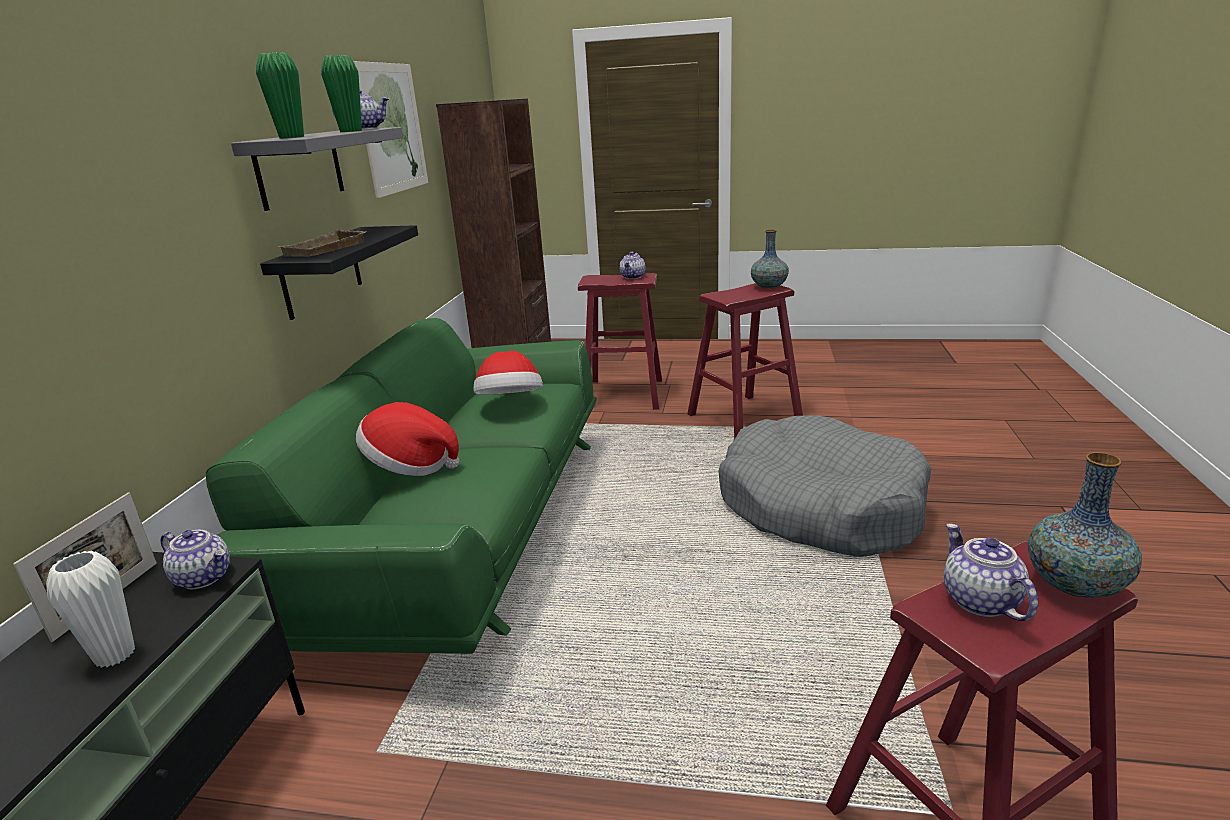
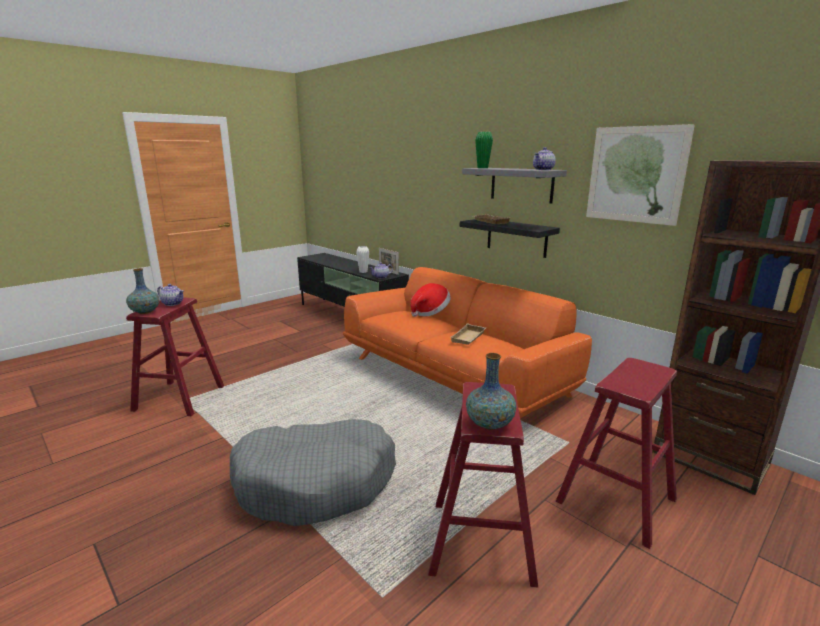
camera: 125 degrees right, 5 degrees down
(351, 131) = (512, 169): green vase -> none
(459, 530) = (455, 376): green sofa -> orange sofa
(511, 403) = (469, 338): hat -> beige tray
(633, 277) = (636, 384): teapot -> none

